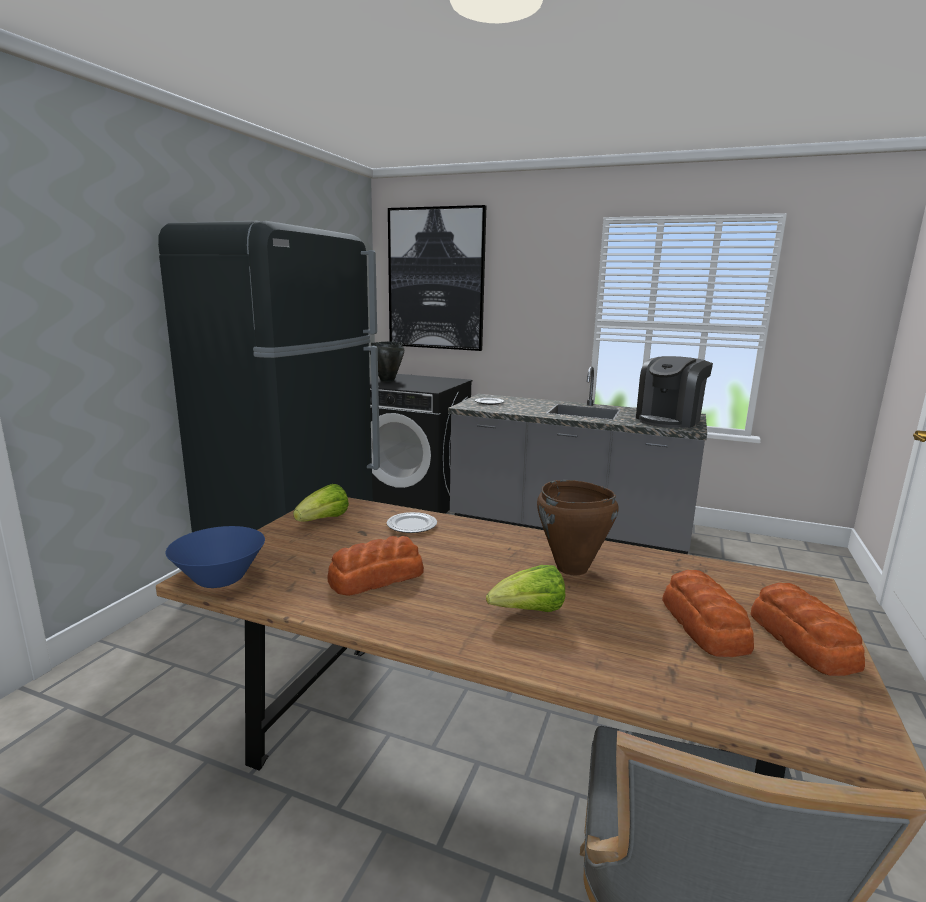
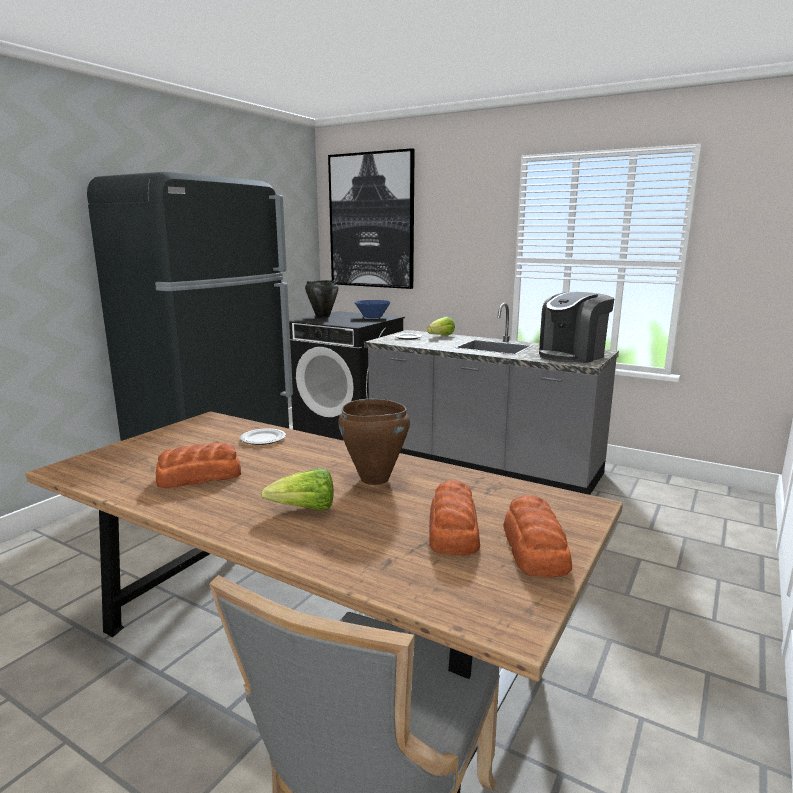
camera: 10 degrees right, 0 degrees up
(220, 579) = (76, 471): blue bowl -> blue bowl (372, 317)
(324, 520) = (192, 432): lettuce -> lettuce (441, 336)

